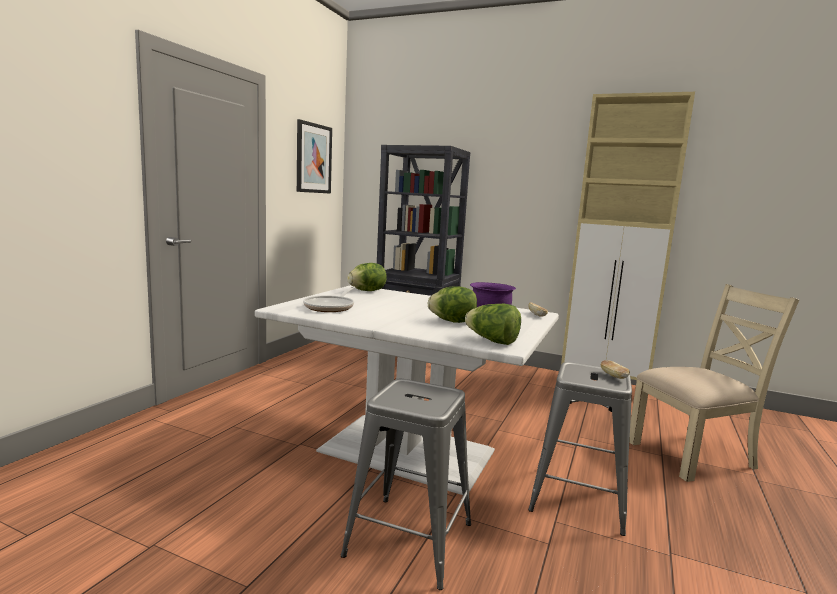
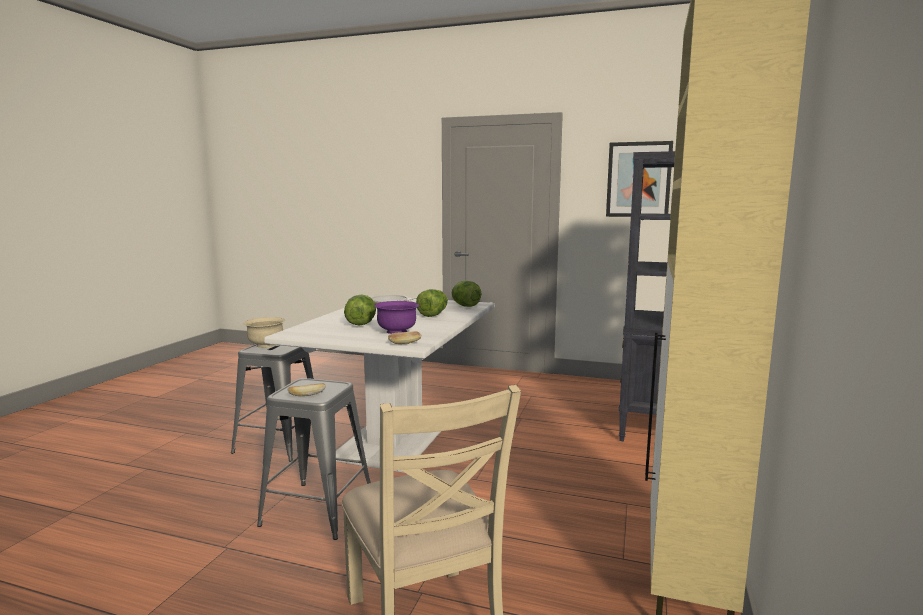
camera: 85 degrees right, 0 degrees up
(409, 400) = (266, 345): none -> beige bowl
(492, 341) = (303, 331): lettuce -> lettuce (433, 314)

